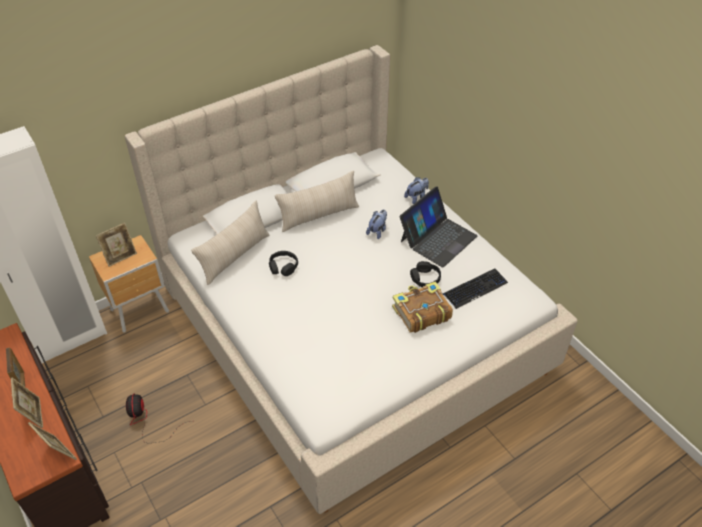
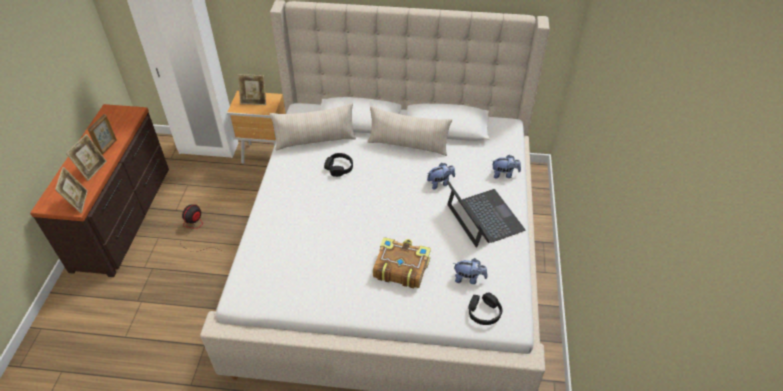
camera: 40 degrees right, 0 degrees up
(425, 278) = (436, 243): black headphones -> black headphones (484, 312)
(437, 238) = (484, 218): laptop -> laptop turned 105 degrees counterclockwise
(475, 289) = (468, 278): keyboard -> plush toy

